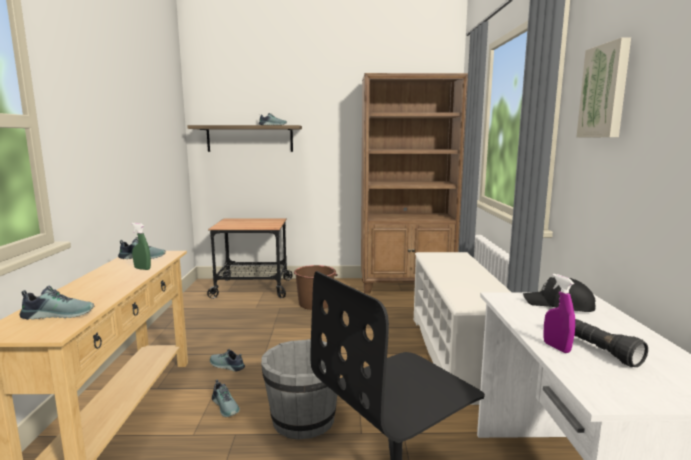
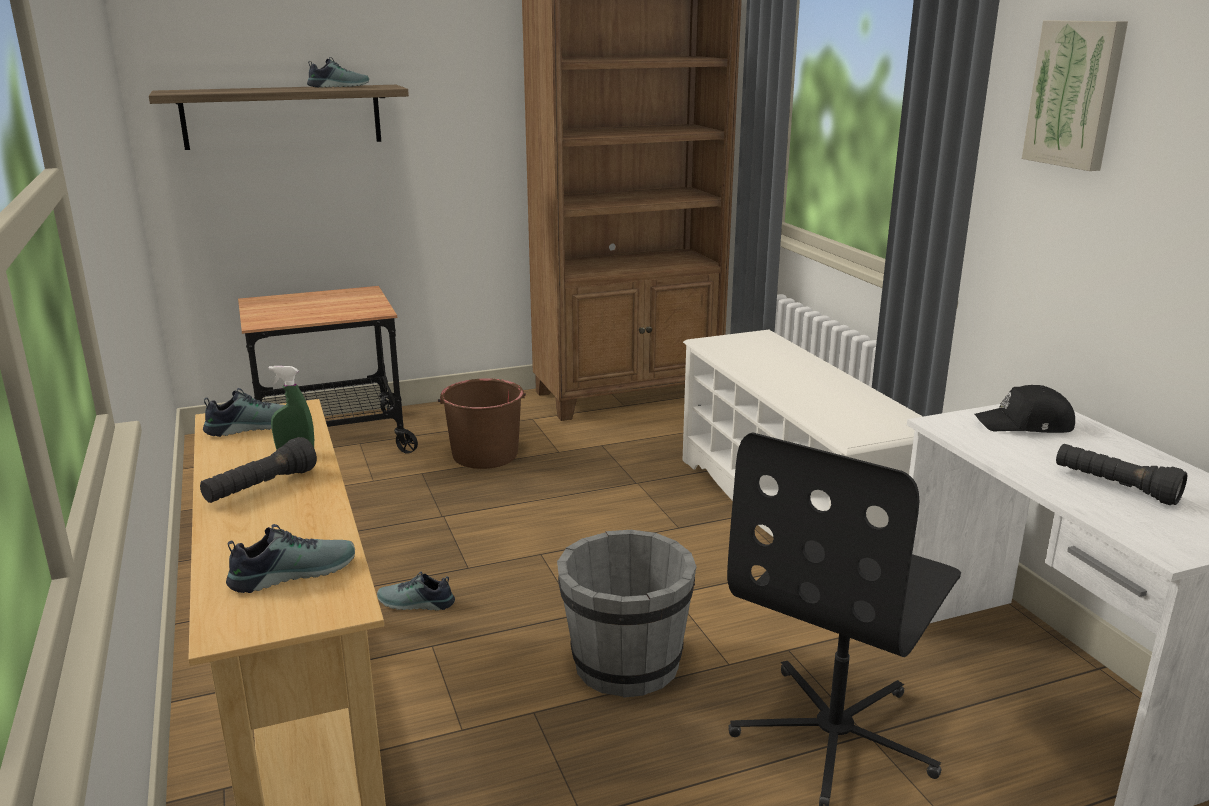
camera: 20 degrees left, 10 degrees up
(106, 279) = (261, 488): none -> black flashlight
(226, 406) = (478, 671): shoe -> none
(556, 347) = (1074, 493): purple spray bottle -> none

